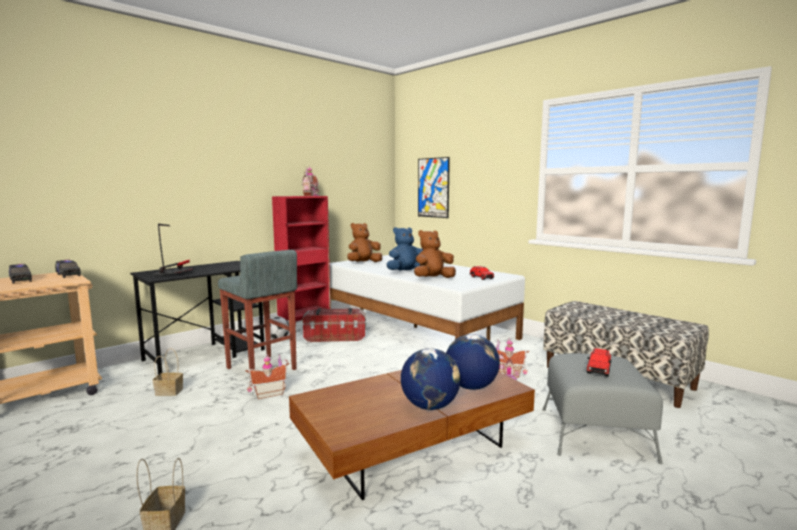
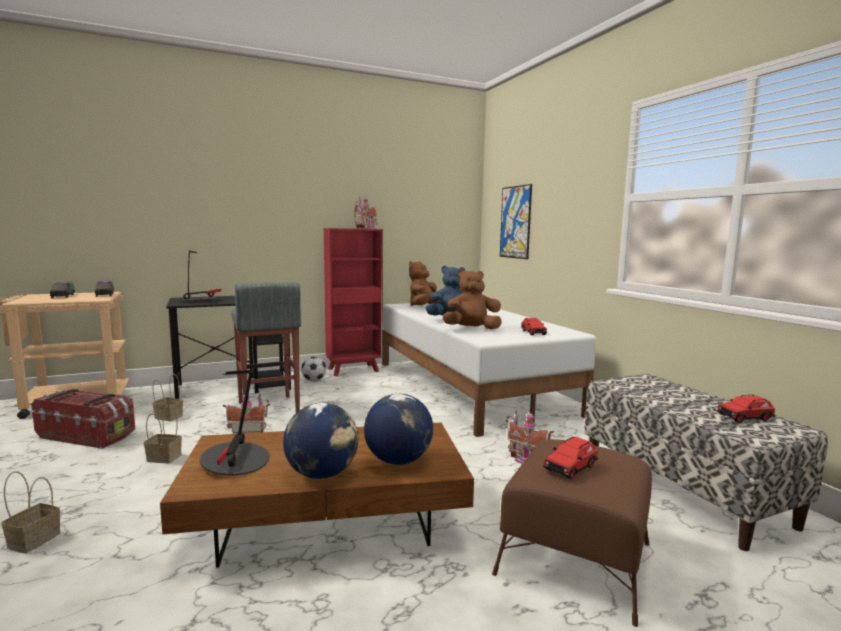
camera: 20 degrees right, 0 degrees up
(211, 427) = (165, 457): none -> basket
(335, 337) = (371, 386): storage box -> storage box (88, 435)
(349, 410) = (235, 461): none -> table lamp
(363, 263) = (423, 307): brown plush toy -> brown plush toy turned 45 degrees counterclockwise
(595, 434) = (573, 559): grey ottoman -> brown ottoman
(660, 322) = (744, 417): none -> red toy car

